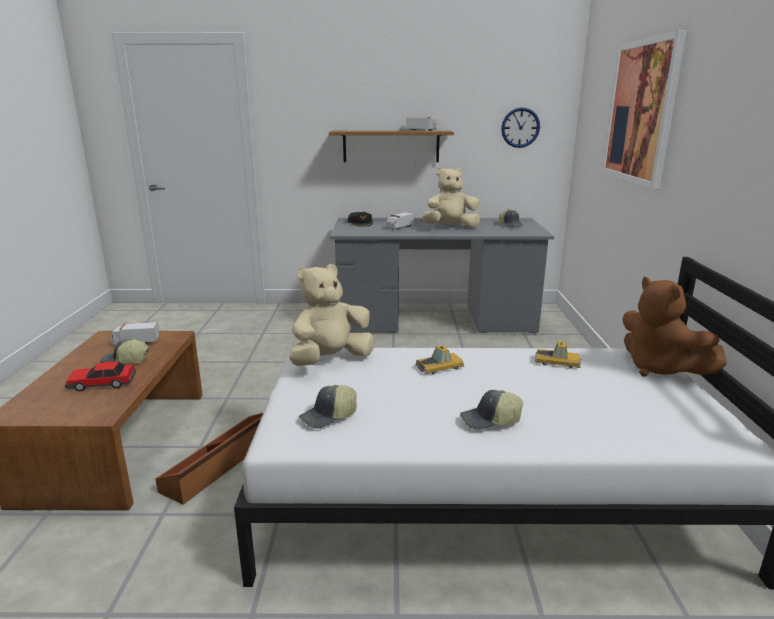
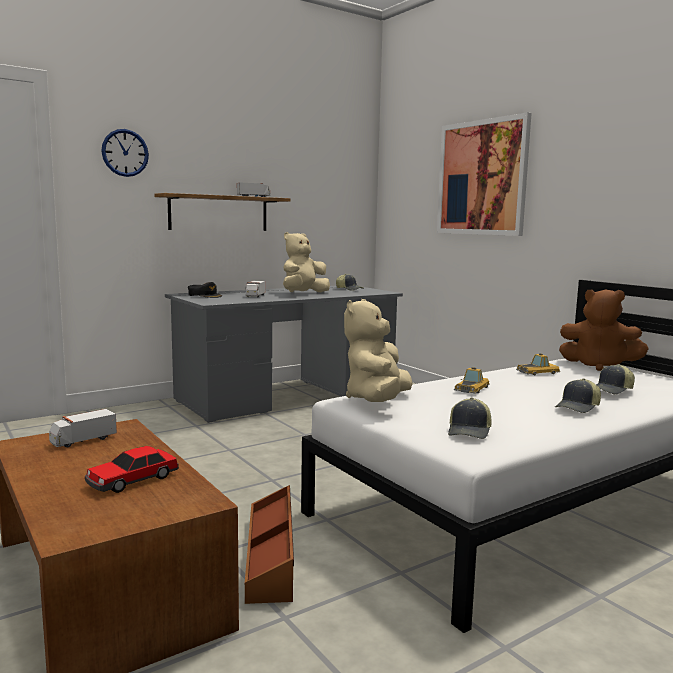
camera: 35 degrees left, 10 degrees down
(125, 361) = (112, 457): cap -> cap (612, 390)
(520, 127) = (335, 198): wall clock -> wall clock (125, 153)

